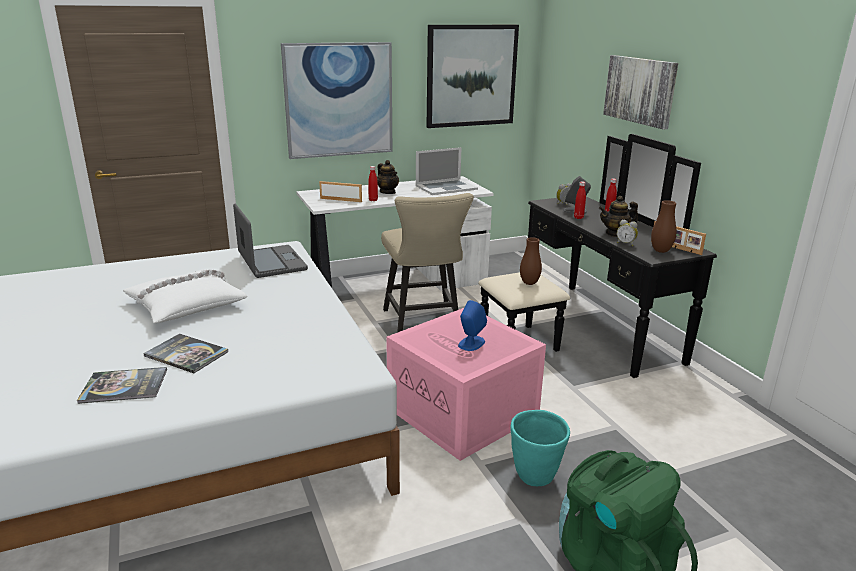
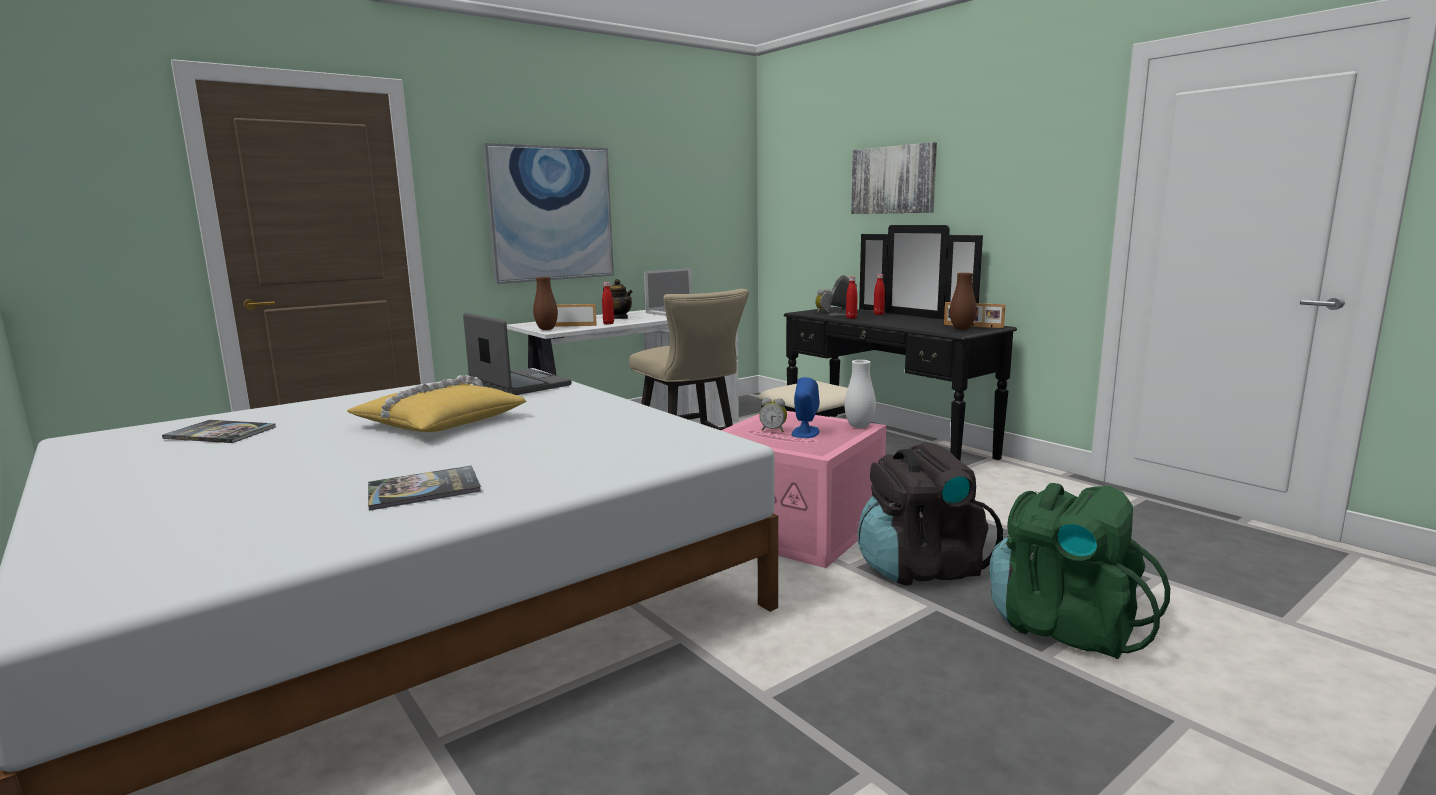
camera: 15 degrees left, 10 degrees down
(185, 305) = (439, 422): white pillow -> yellow pillow
(186, 354) = (484, 456): book -> book (221, 433)
(471, 76) = (691, 190): picture -> none
(521, 343) = (859, 426): none -> white vase
(529, 283) = (820, 387): brown vase -> brown vase (546, 329)
(535, 477) = (920, 568): turquoise planter -> black backpack
(615, 234) = (902, 323): teapot -> none
(626, 244) = (921, 328): alarm clock -> alarm clock (773, 430)

